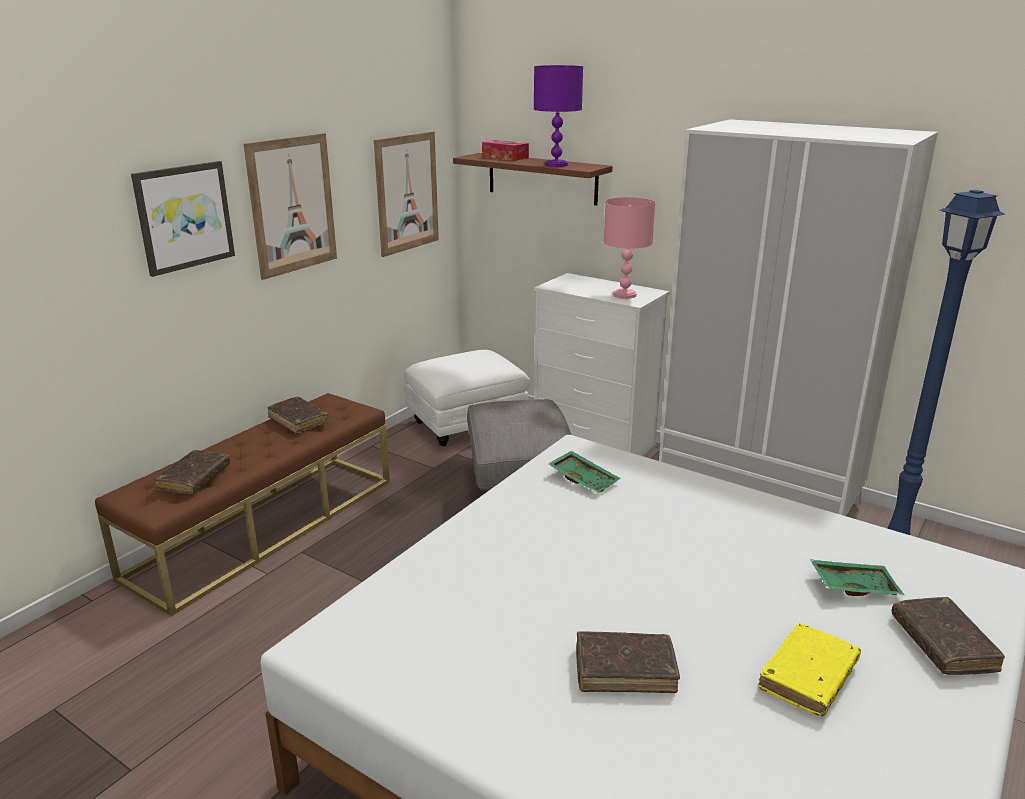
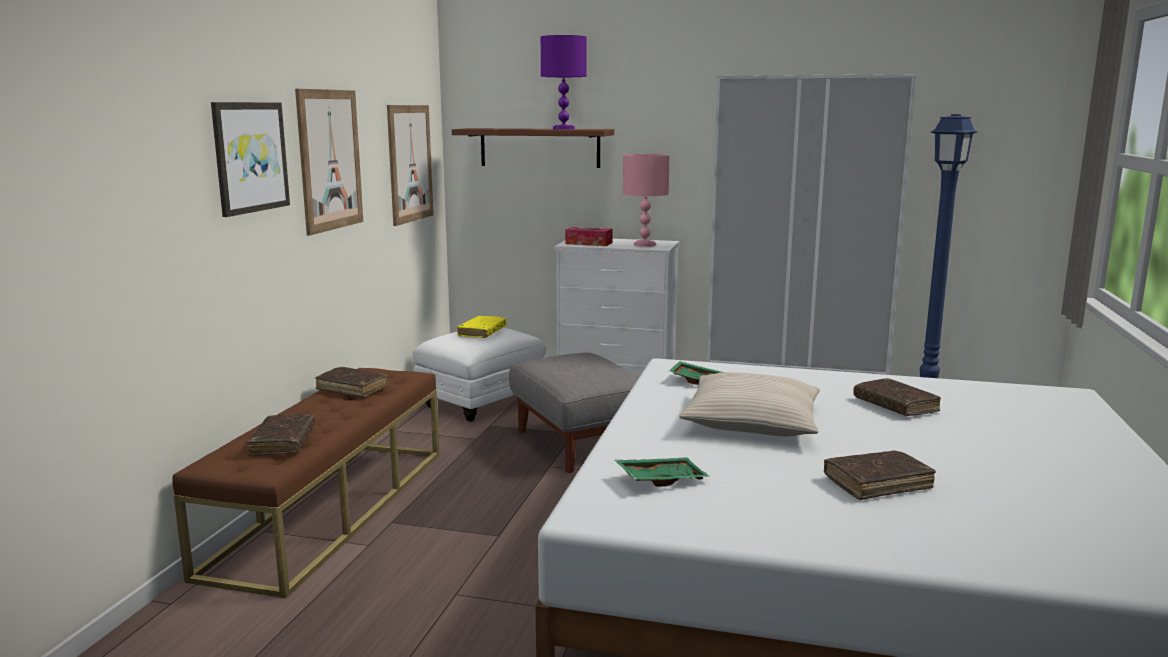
camera: 20 degrees left, 10 degrees down
(505, 157) = (503, 128): tissue box -> tissue box (589, 243)
(580, 548) = (752, 421): none -> beige pillow
(808, 677) = (1014, 464): yellow book -> yellow book (482, 332)
(853, 586) = (985, 412): green tray -> green tray (660, 479)
(942, 644) = (1081, 432): brown book -> brown book (895, 405)

